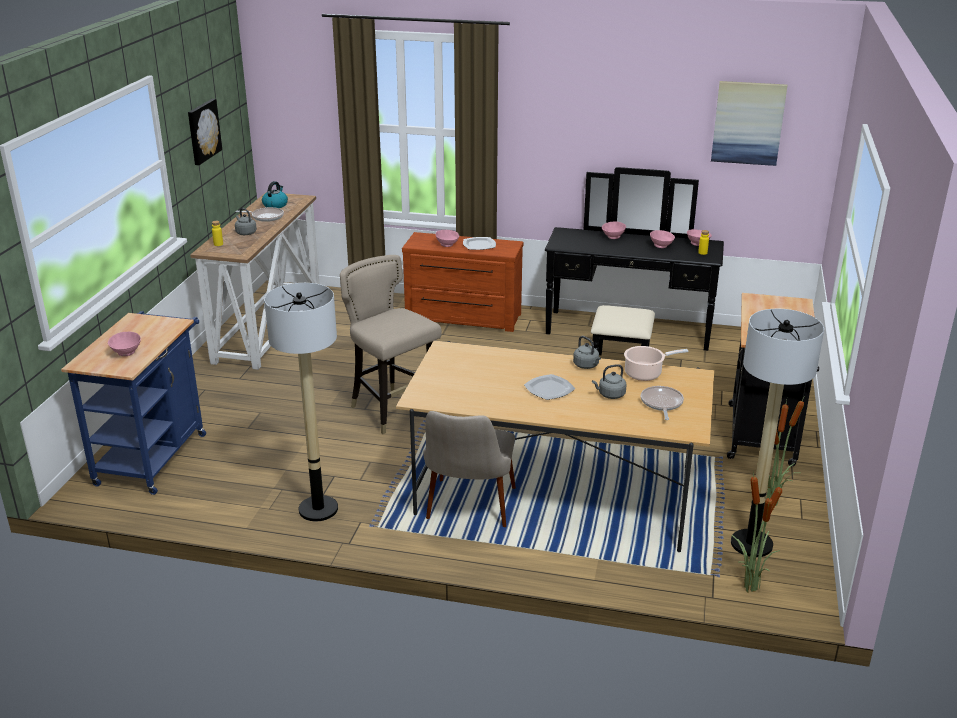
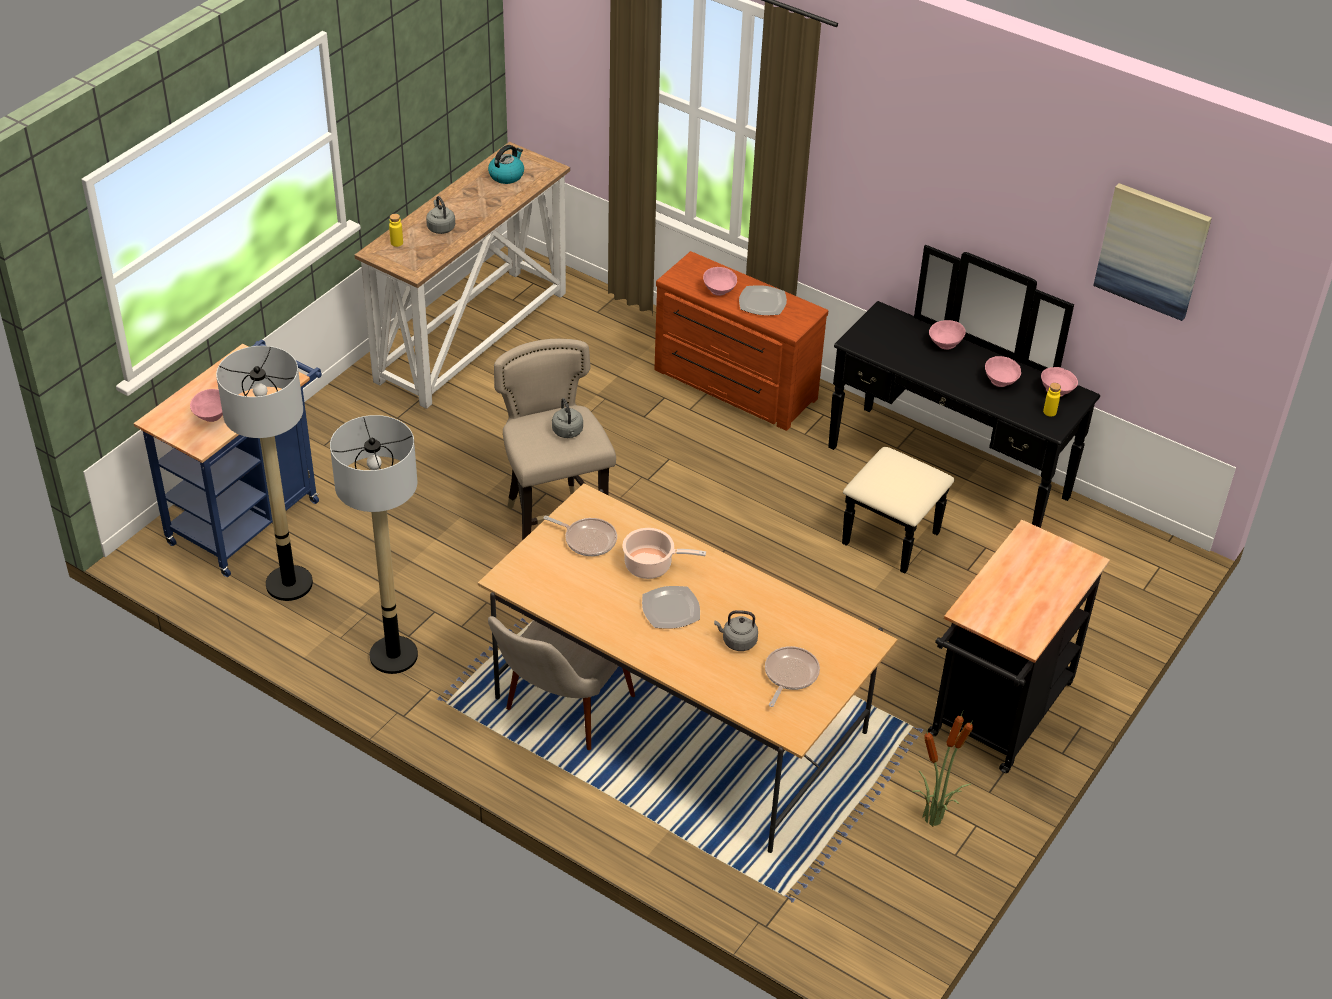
camera: 20 degrees right, 15 degrees up
(202, 131) = (411, 76): picture -> none
(265, 217) = (481, 199): frying pan -> frying pan (587, 539)
(587, 366) = (742, 583): grey kettle -> grey kettle (568, 432)
(645, 373) = (805, 619): cooking pot -> cooking pot (651, 565)
(749, 586) = (819, 927): potted plant -> none
(751, 544) = (864, 870): floor lamp -> floor lamp (289, 584)

